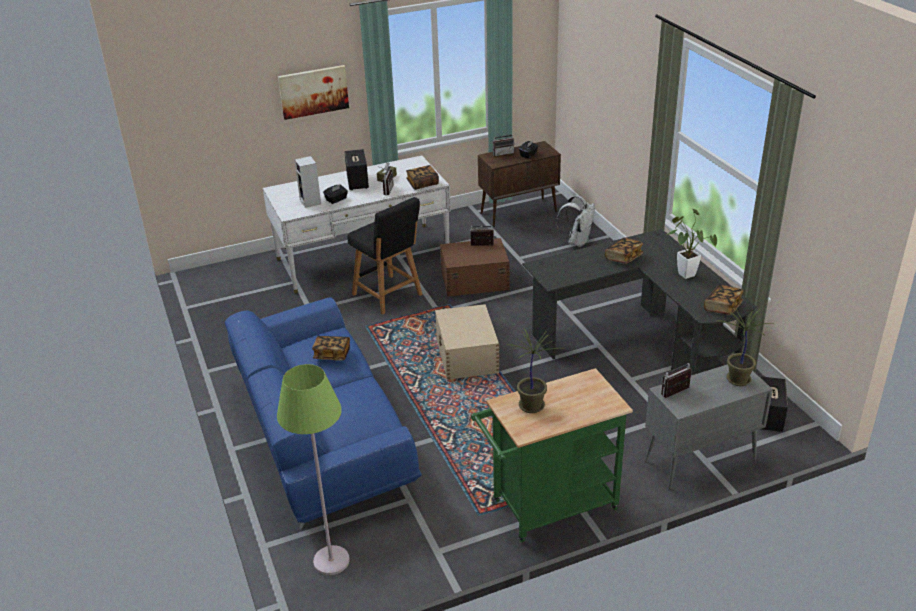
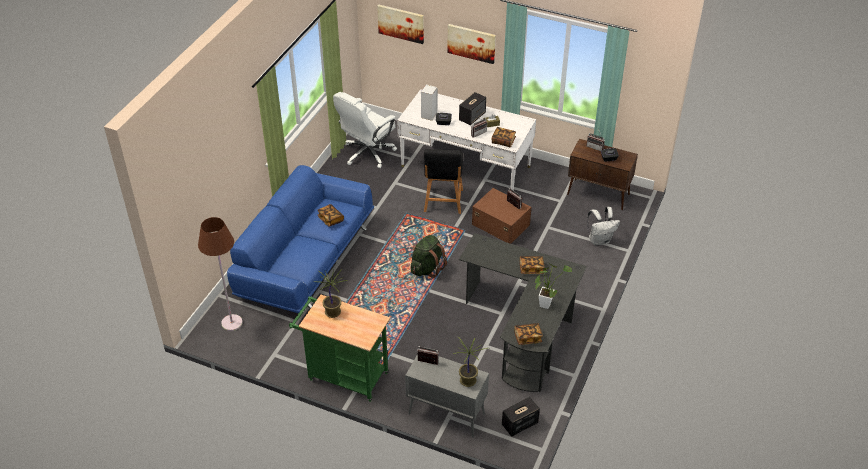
camera: 45 degrees right, 10 degrees up
(208, 106) = (401, 23): none -> picture
(236, 303) = (367, 153): none -> white office chair
(331, 561) = (232, 323): green floor lamp -> brown floor lamp
(466, 356) = (427, 268): beige storage box -> green backpack

